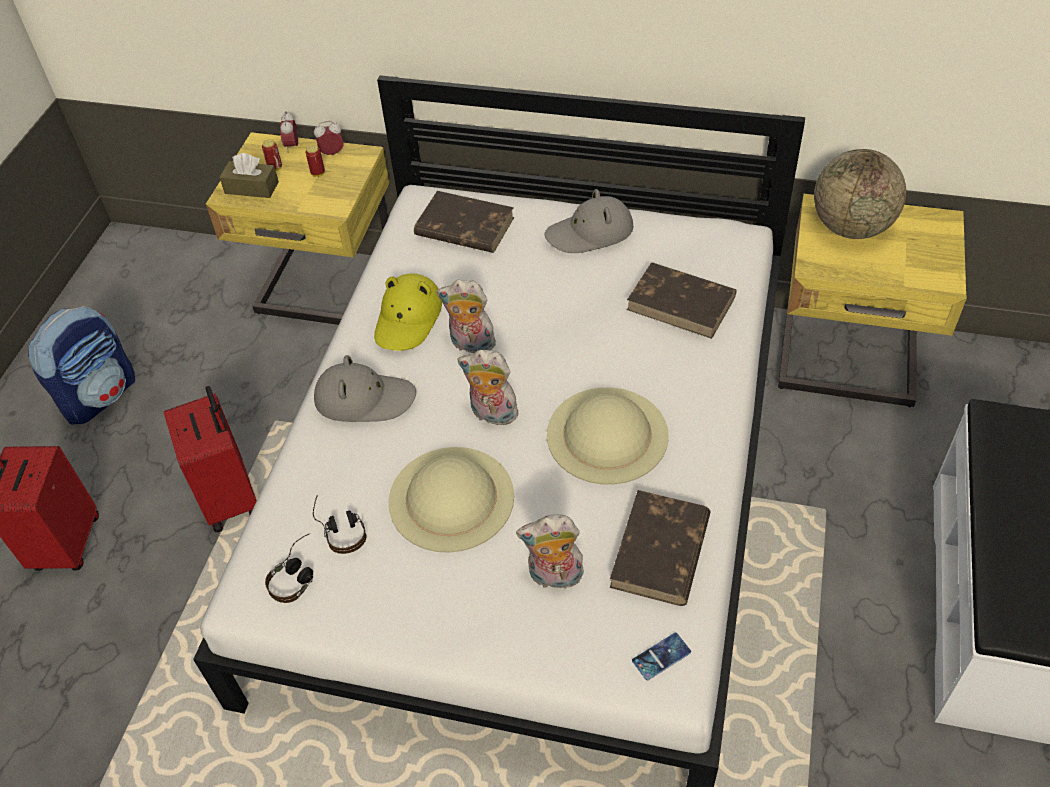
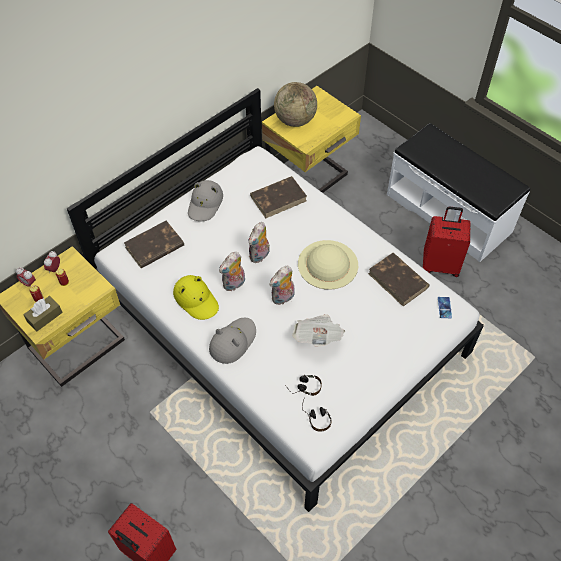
camera: 60 degrees left, 5 degrees up
(100, 395) = (50, 494): backpack -> none
(232, 498) = (184, 455): red suitcase -> red suitcase (440, 265)
(451, 498) = (318, 337): beige hat -> newspaper
(554, 577) = (385, 322): plush toy -> plush toy (260, 256)

